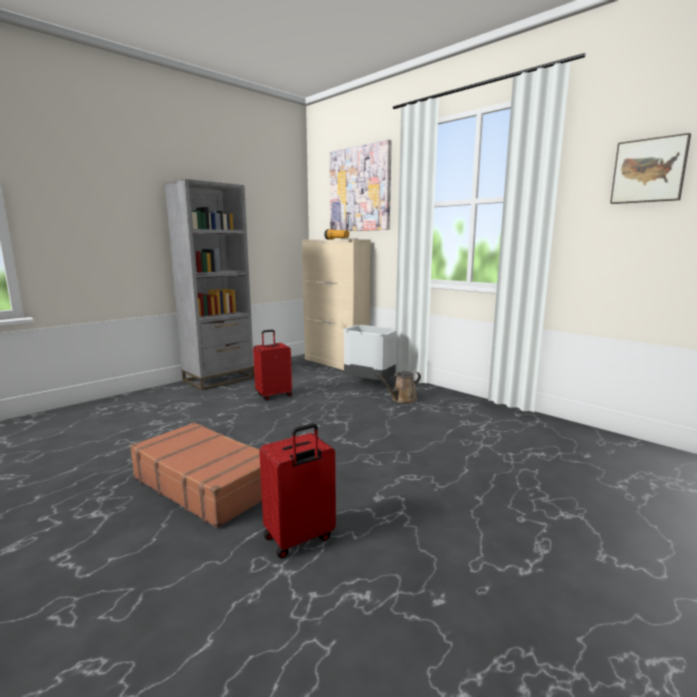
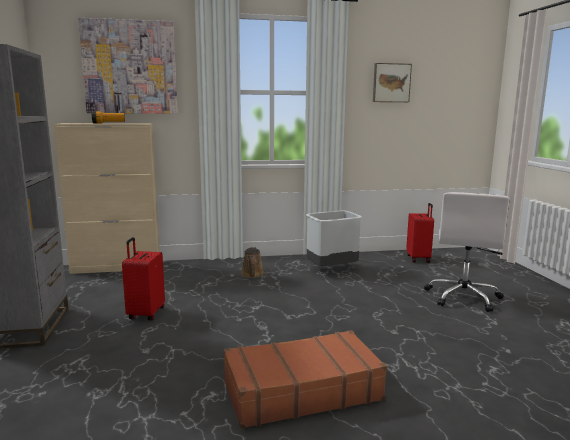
camera: 55 degrees left, 0 degrees up
(299, 539) = (422, 371): red suitcase -> red suitcase (419, 258)
(370, 383) = (198, 272): grey trash can -> grey trash can (332, 269)
(571, 524) = (463, 297): none -> white office chair

